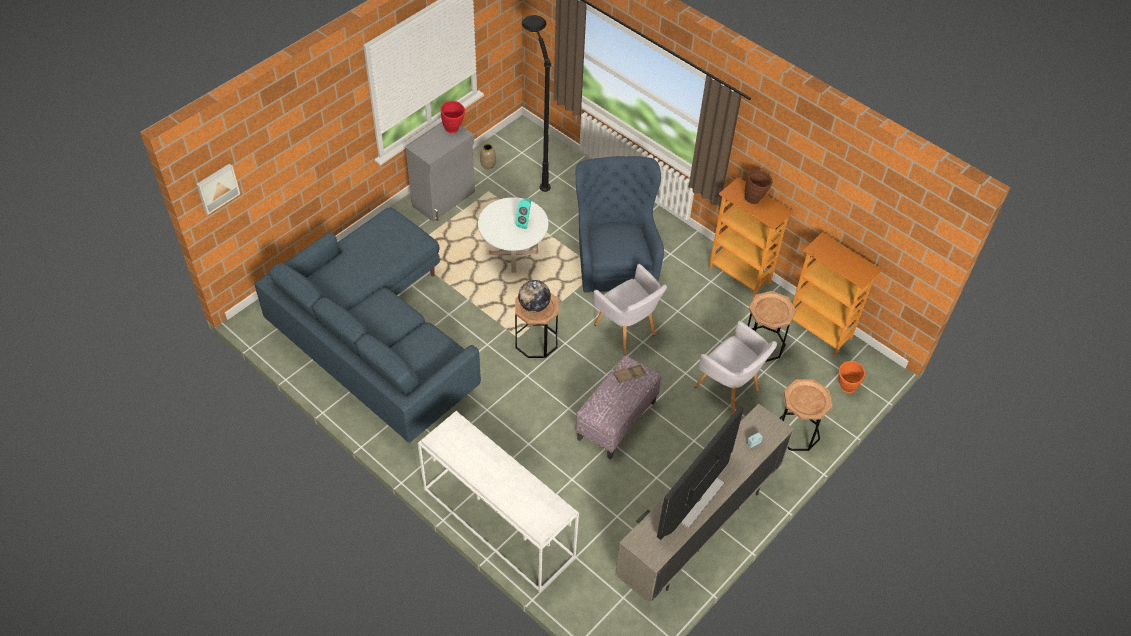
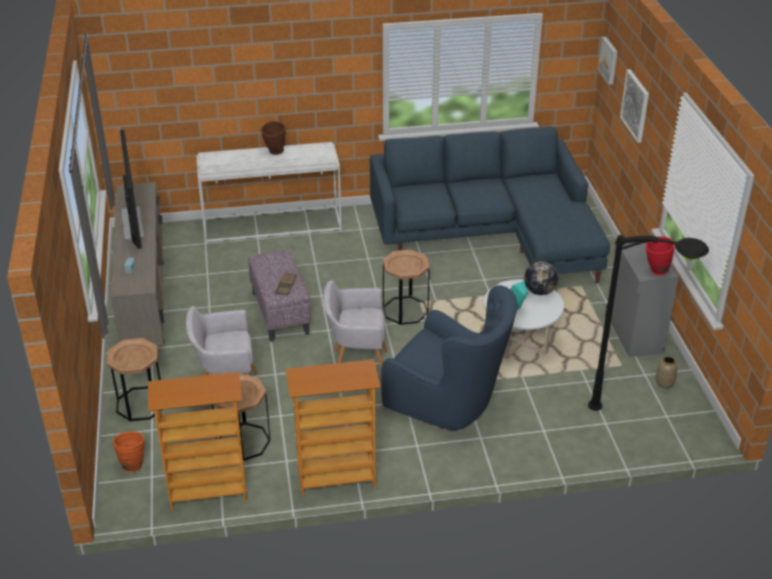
camera: 130 degrees right, 15 degrees down
(291, 148) = (635, 105): none -> picture
(534, 306) = (408, 264): globe -> globe (539, 291)
(755, 199) = (337, 379): brown vase -> brown vase (274, 153)

